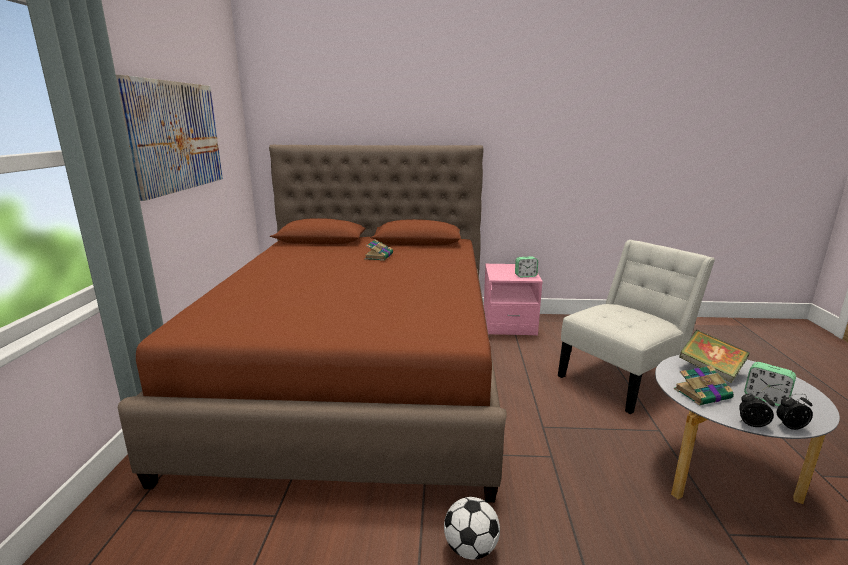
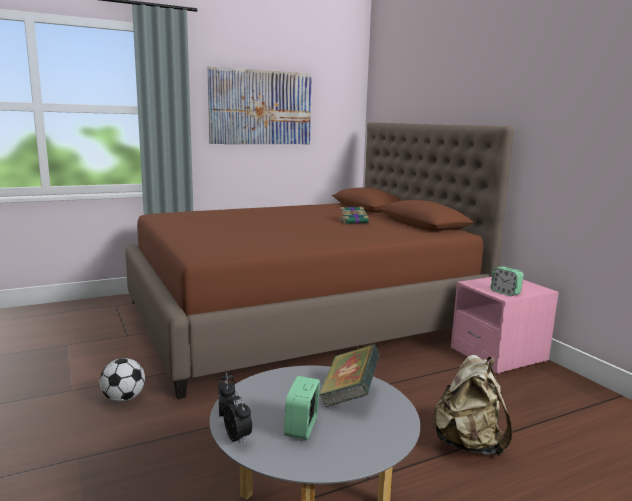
camera: 60 degrees right, 5 degrees down
(623, 379) = (468, 443): white chair -> beige backpack
(703, 393) = (278, 390): book -> none

